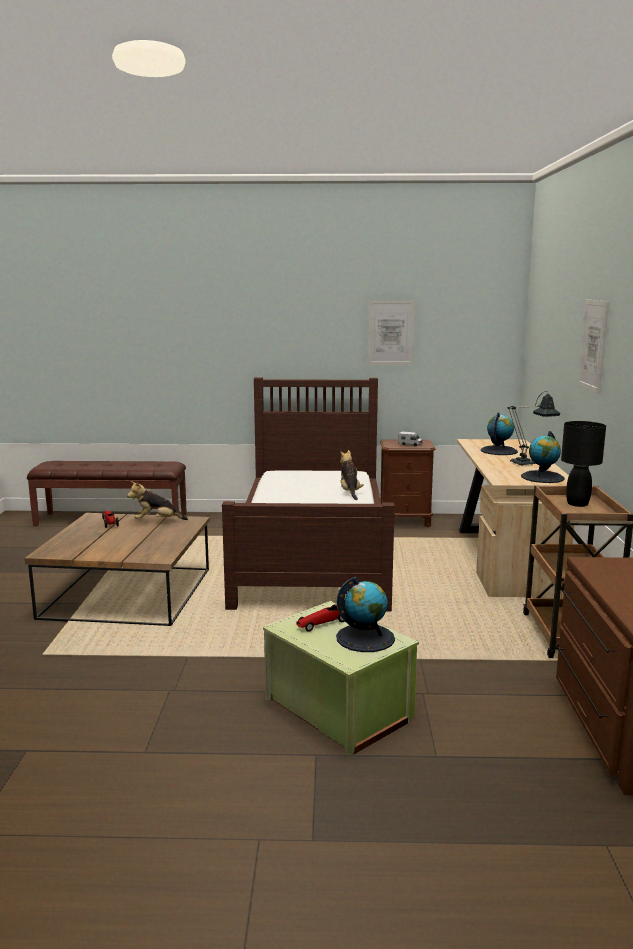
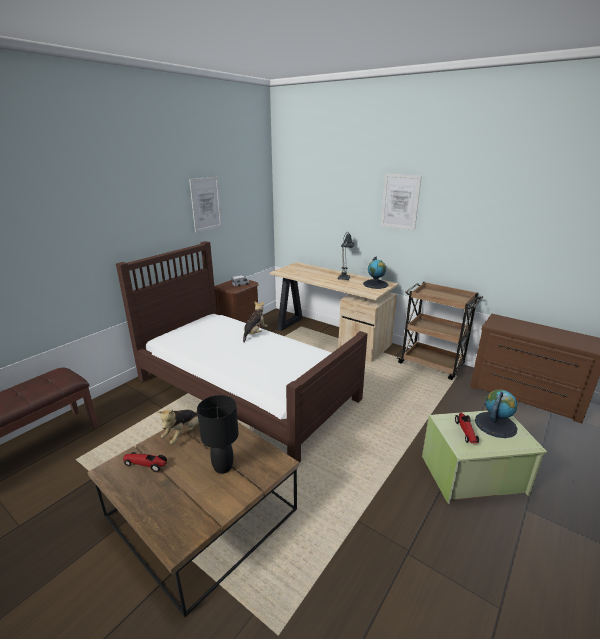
camera: 55 degrees left, 10 degrees up
(350, 492) = (255, 333): plush toy -> plush toy turned 90 degrees clockwise
(498, 451) = (311, 274): globe -> none
(577, 504) = (437, 295): black table lamp -> black table lamp (223, 467)

